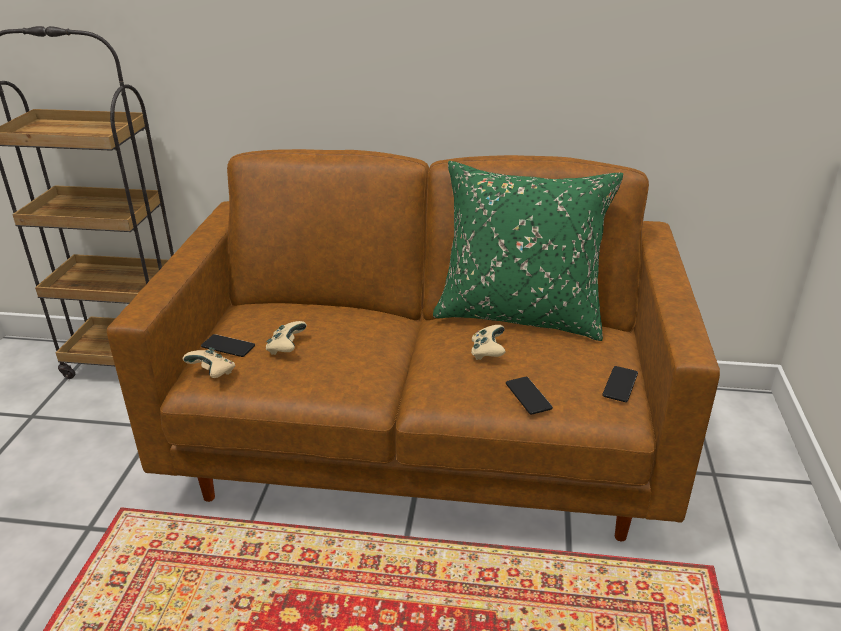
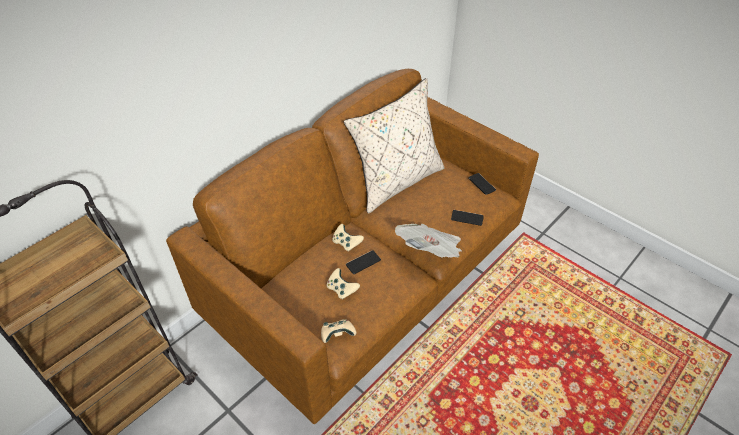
camera: 55 degrees left, 15 degrees up
(228, 346) = (314, 316): phone -> phone (363, 262)
(423, 389) = (430, 251): none -> newspaper
(487, 352) = (420, 211): beige game controller -> beige game controller (346, 243)
(519, 315) = (396, 181): green pillow -> beige pillow

